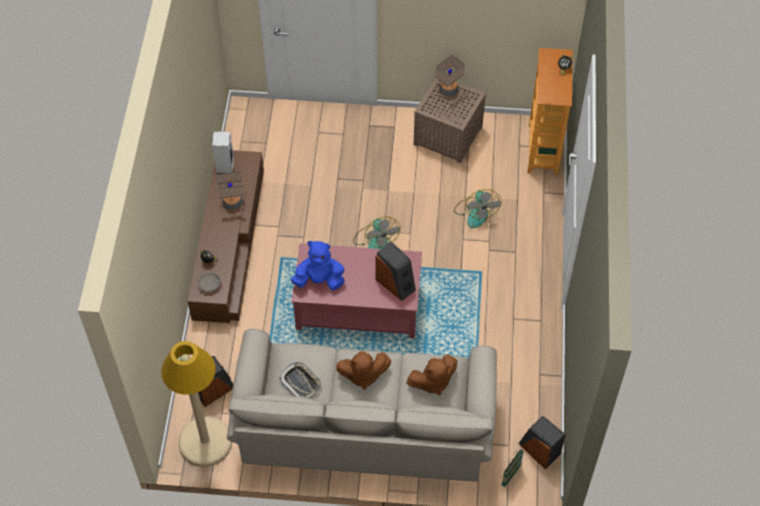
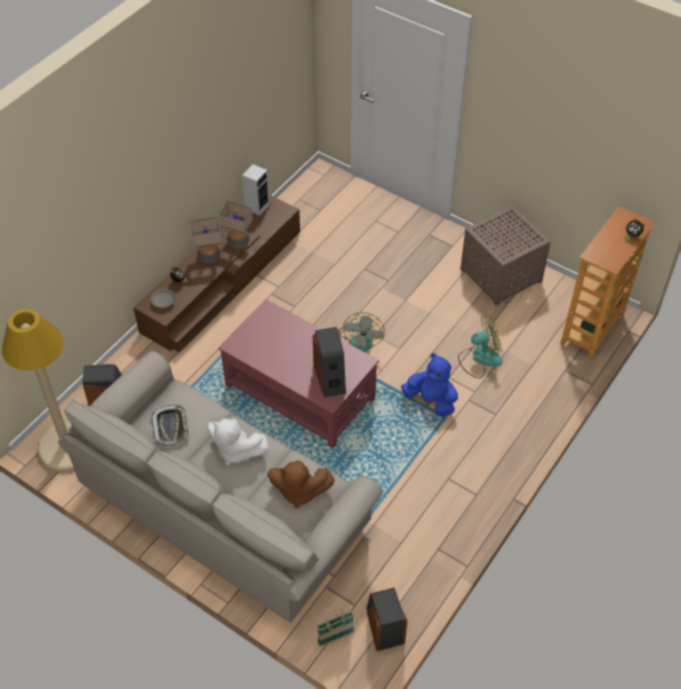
camera: 30 degrees right, 5 degrees down
(319, 280) = (258, 341): blue plush toy -> blue plush toy (431, 400)
(362, 375) = (236, 450): brown plush toy -> white plush toy
(448, 90) = (513, 223): table lamp -> table lamp (209, 256)
(475, 212) = (479, 358): fan -> fan turned 120 degrees counterclockwise

